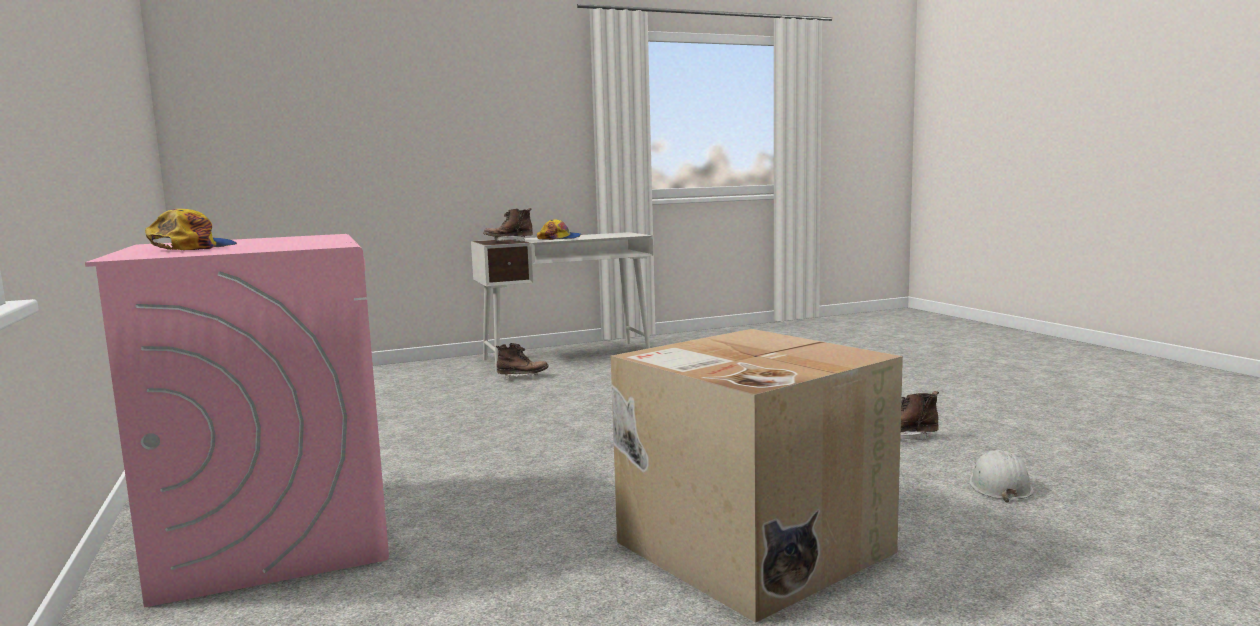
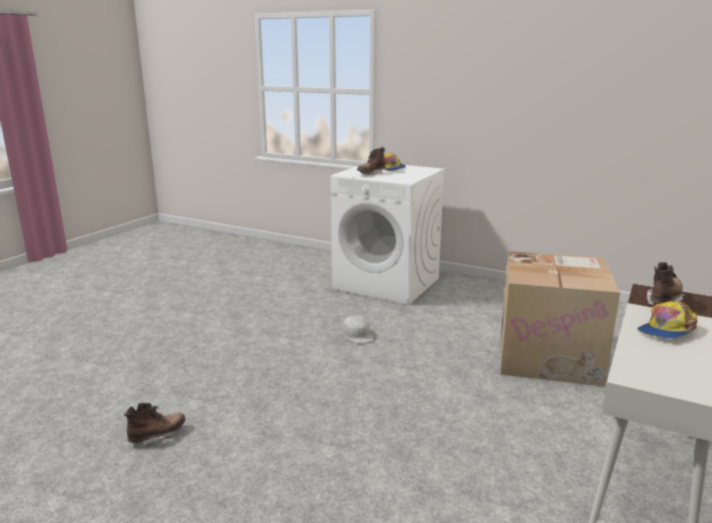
camera: 140 degrees right, 10 degrees up
(274, 535) = (387, 283): pink washing machine -> white washing machine
(522, 377) = (569, 415): brown boot -> brown boot (371, 174)
(749, 547) = (211, 327): cardboard box -> cardboard box (549, 356)
(999, 486) = (91, 399): white hard hat -> white hard hat (357, 334)

